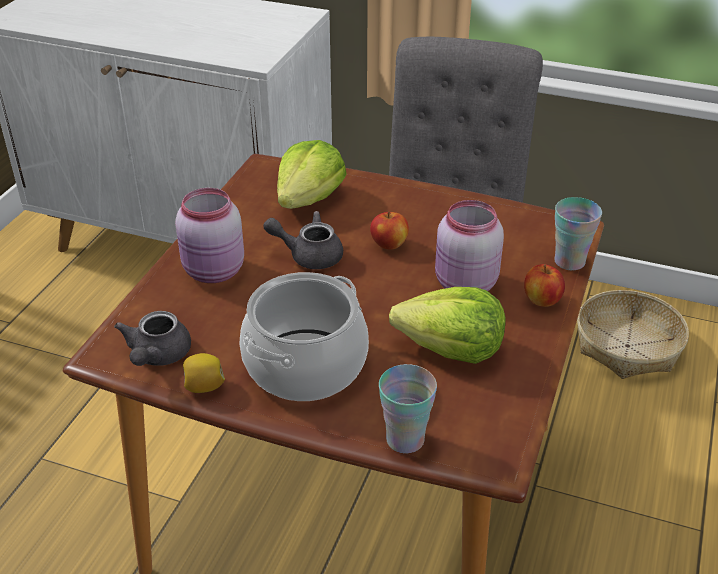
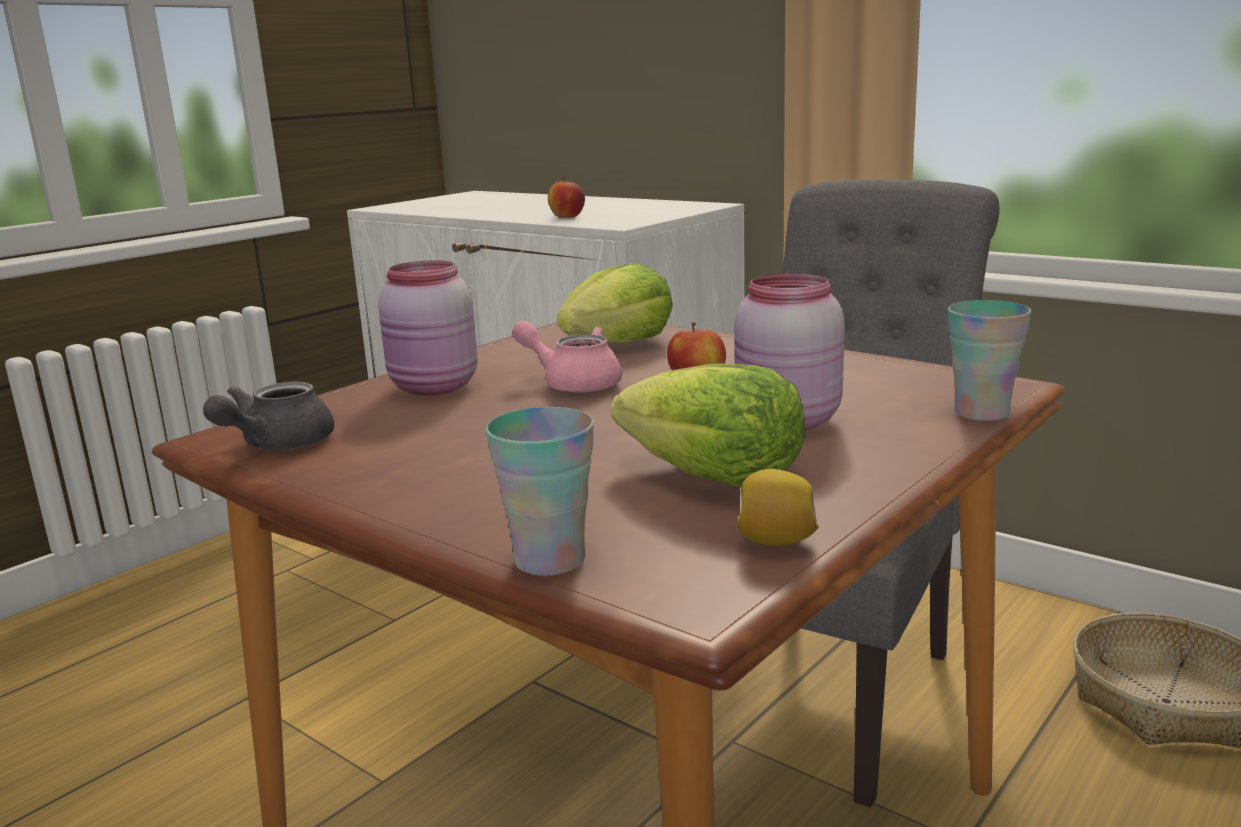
camera: 20 degrees right, 20 degrees down
(204, 387) = (303, 476): lemon -> lemon (775, 542)
(305, 365) = (468, 470): cooking pot -> none
(309, 255) = (573, 383): grey teapot -> pink teapot
(542, 300) = (908, 444): apple -> apple (567, 217)

